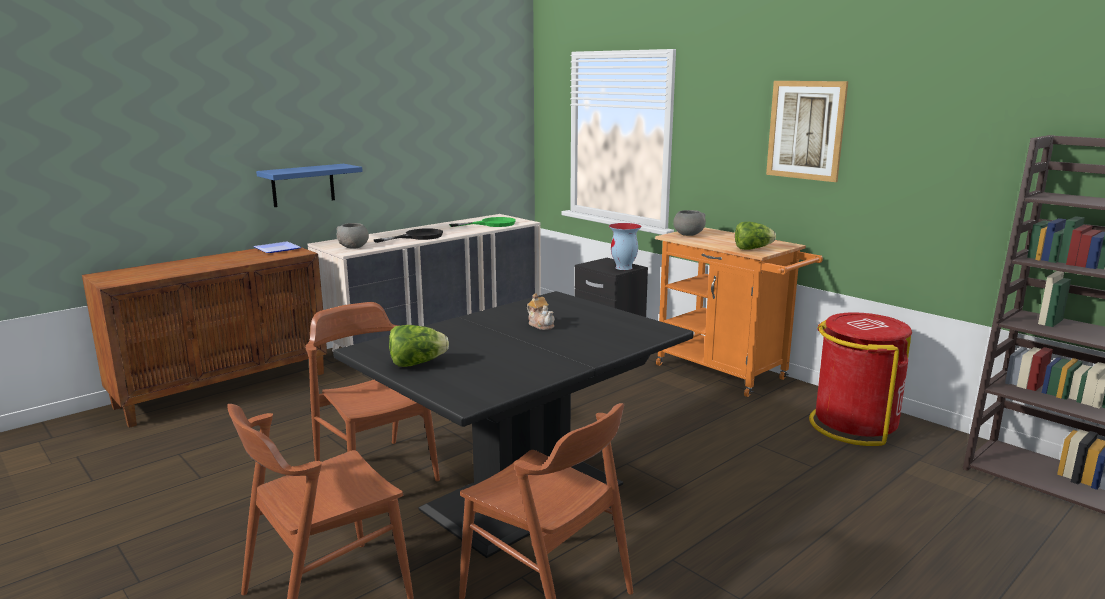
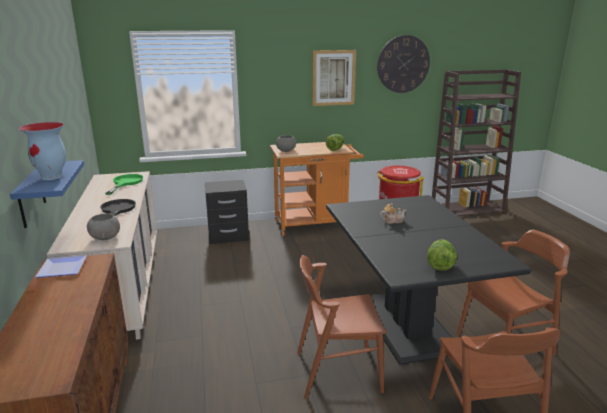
camera: 60 degrees left, 5 degrees up
(624, 268) = (235, 184): vase -> vase (52, 177)
(946, 114) = (403, 64): none -> wall clock

